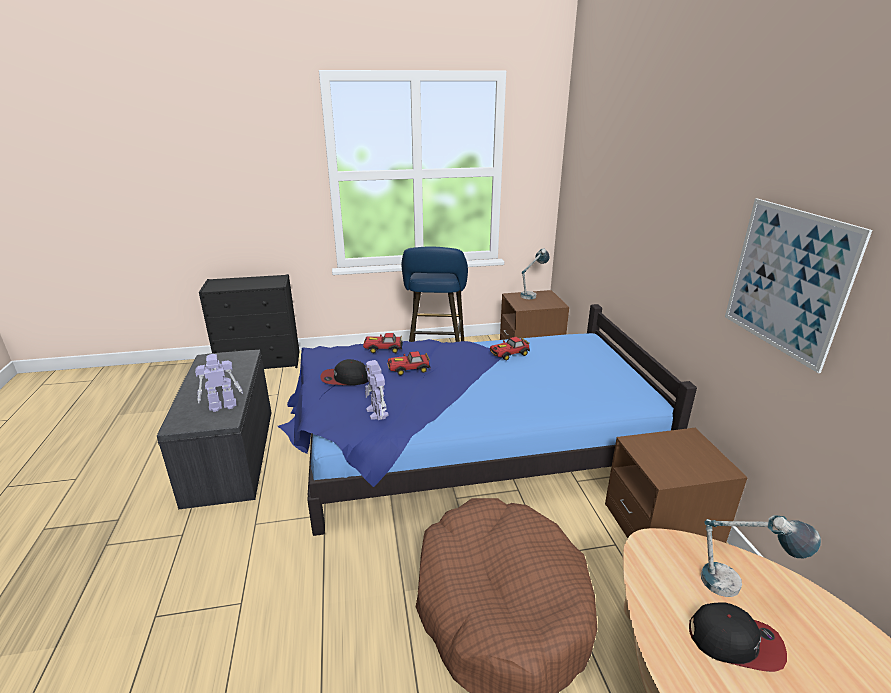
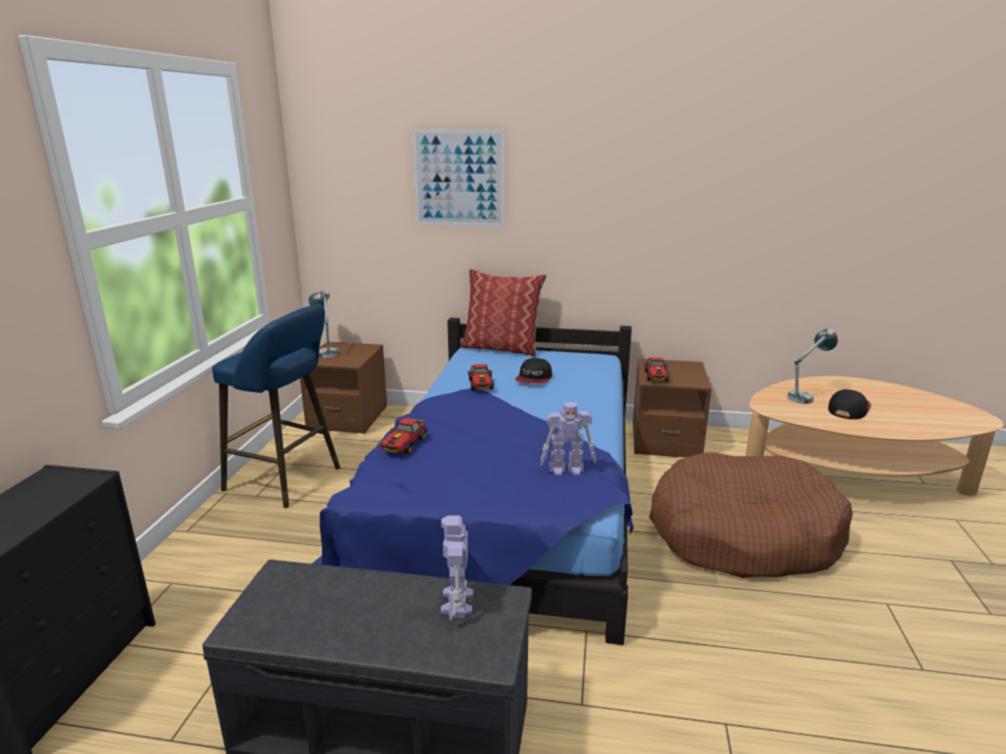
camera: 70 degrees left, 5 degrees down
(345, 379) = (469, 480): cap -> cap (534, 379)
(408, 369) = (474, 438): toy car -> toy car (656, 377)
(606, 348) = (502, 348): none -> pillow
(787, 280) = (691, 215): picture -> picture (459, 178)

